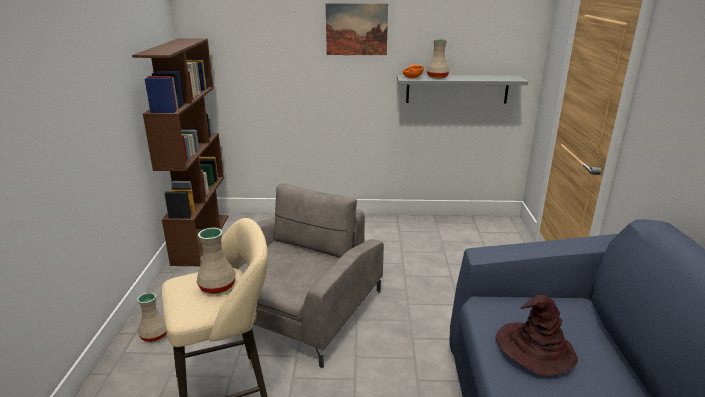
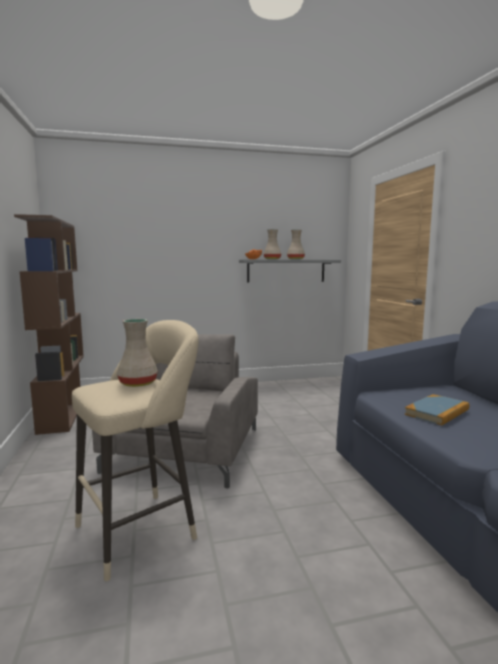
camera: 15 degrees left, 15 degrees down
(154, 335) = (33, 489): beige vase -> beige vase (295, 259)
(356, 29) = (205, 222): picture -> none
(534, 349) = (437, 412): brown hat -> book

